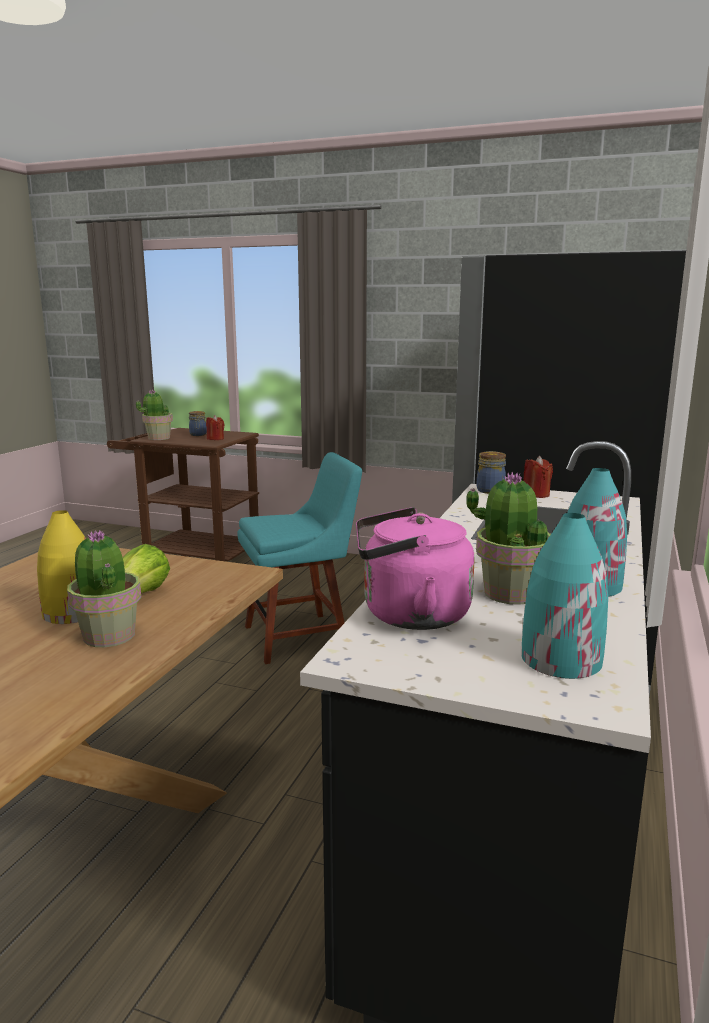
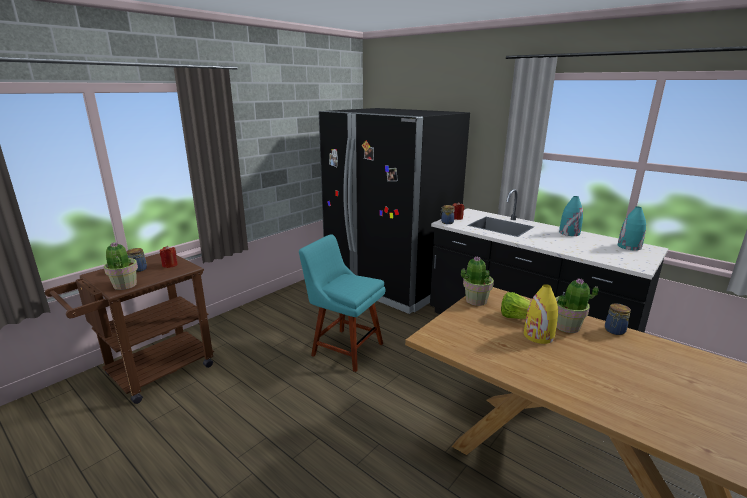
camera: 70 degrees left, 5 degrees up
(93, 682) = (614, 331): none -> jar
(301, 636) = (344, 348): turquoise chair -> turquoise chair turned 60 degrees counterclockwise
(409, 615) = (601, 256): pink kettle -> none
(510, 593) = (578, 242): potted plant -> potted plant (475, 300)

